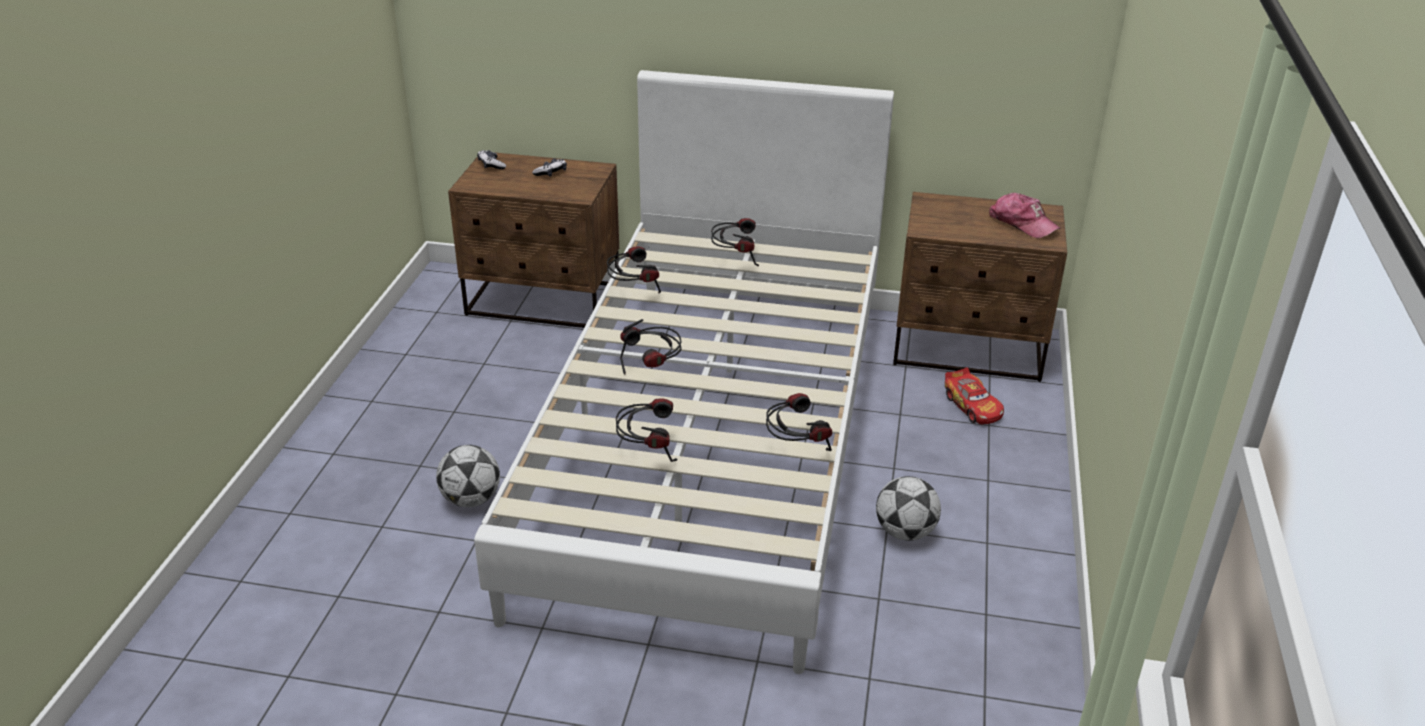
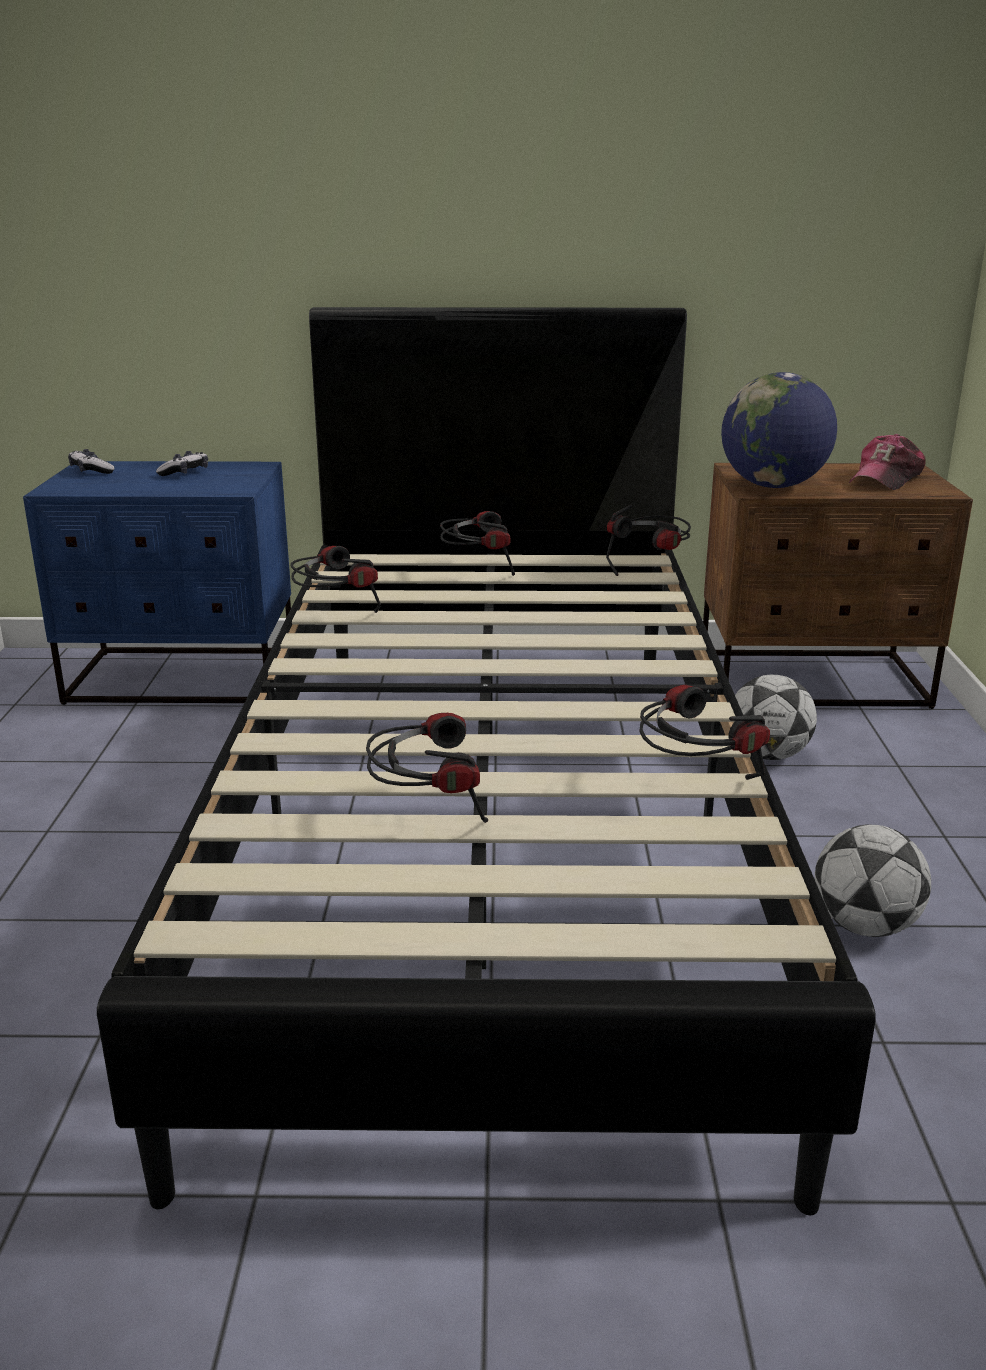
camera: 10 degrees left, 10 degrees down
(471, 499) = (85, 964): football -> football (768, 755)
(544, 302) = (184, 679): brown nightstand -> blue nightstand
(653, 372) = (399, 703): headphones -> headphones (651, 572)
(711, 443) = (493, 832): white bed -> black bed
(937, 225) = (773, 486): none -> globe
(972, 406) = (860, 745): toy car -> none
(1022, 223) = (886, 479): cap -> cap turned 90 degrees clockwise

